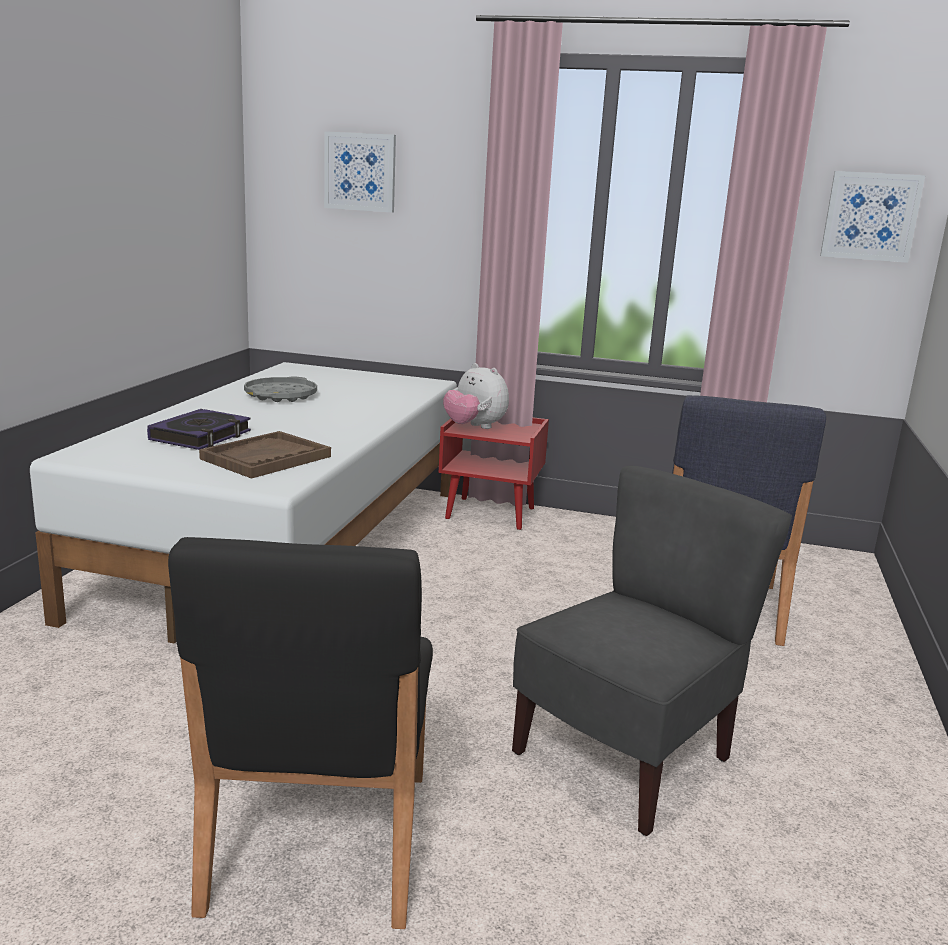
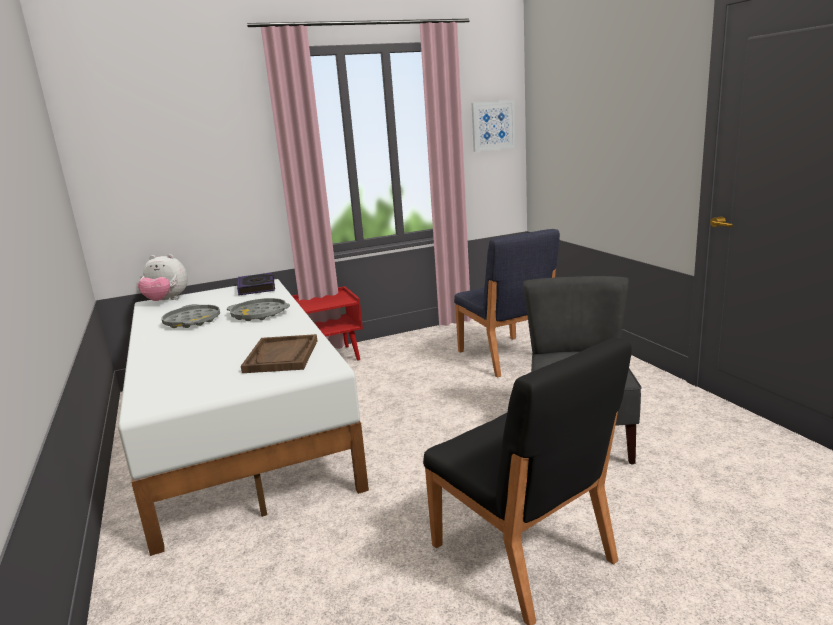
camera: 35 degrees left, 0 degrees up
(201, 436) = (205, 361): book -> book (257, 288)
(348, 410) = (259, 314): none -> grey tray
(360, 172) = (169, 144): picture -> none
(474, 427) = (310, 304): plush toy -> plush toy (166, 301)

